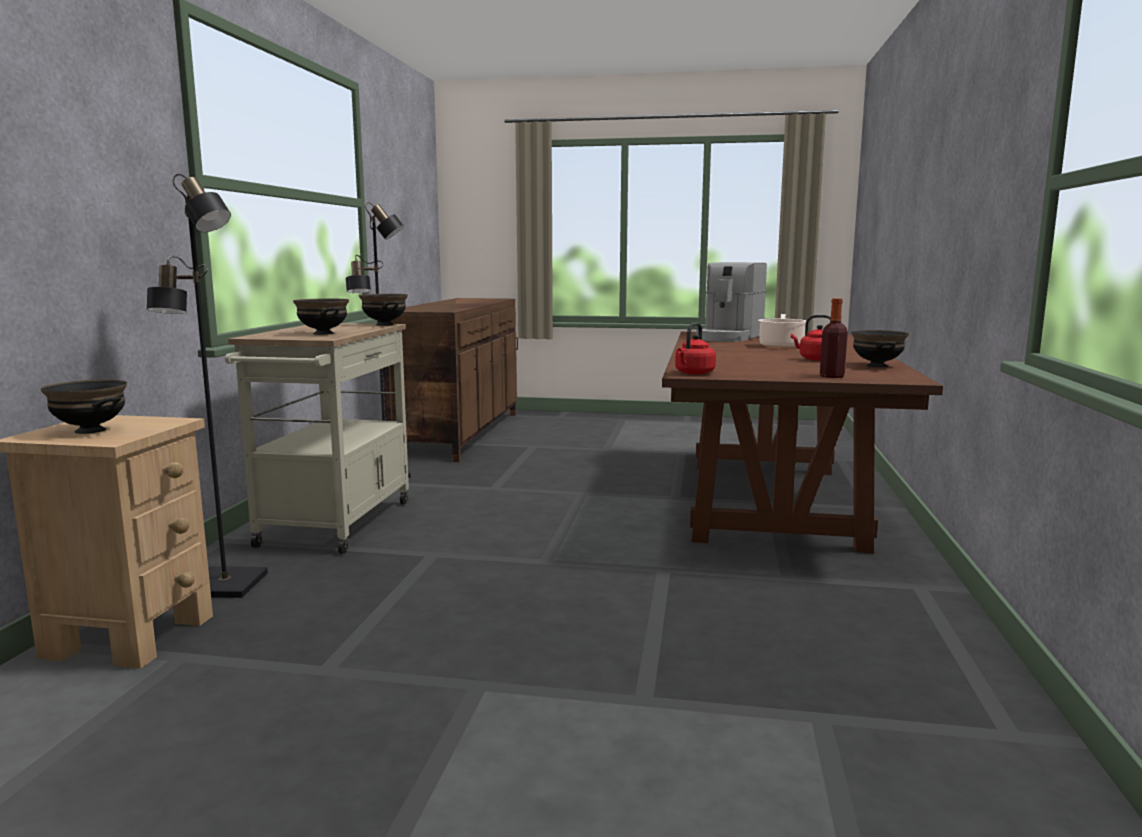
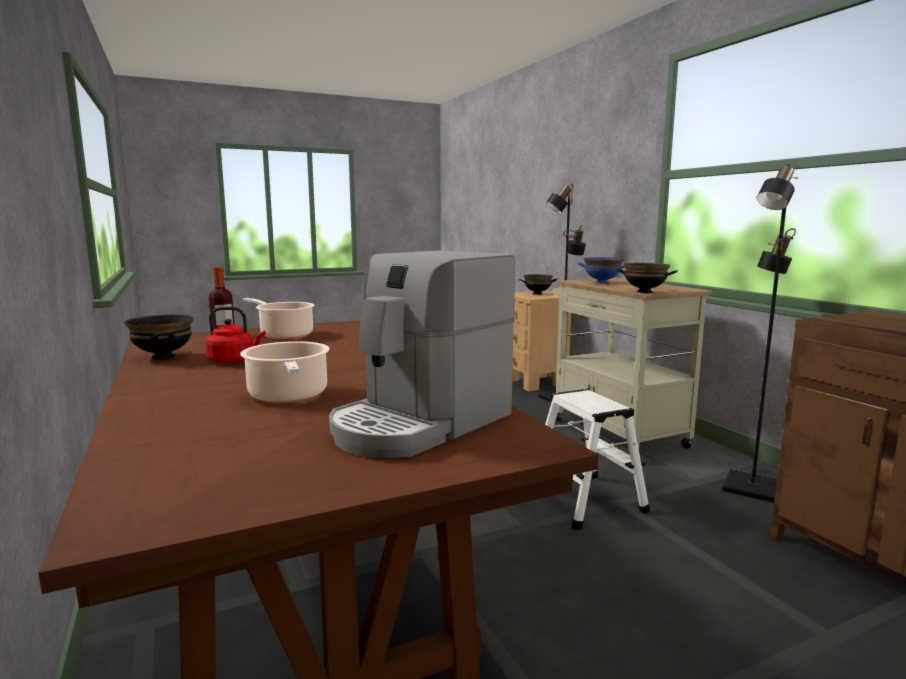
camera: 145 degrees right, 0 degrees up
(324, 333) = (602, 283): black bowl -> blue bowl
(514, 493) = (586, 500): none -> white step ladder
(693, 373) = (342, 325): red kettle -> none
(729, 337) = (420, 424): coffee machine -> coffee machine turned 135 degrees counterclockwise
(766, 371) = (284, 335): none -> cooking pot

